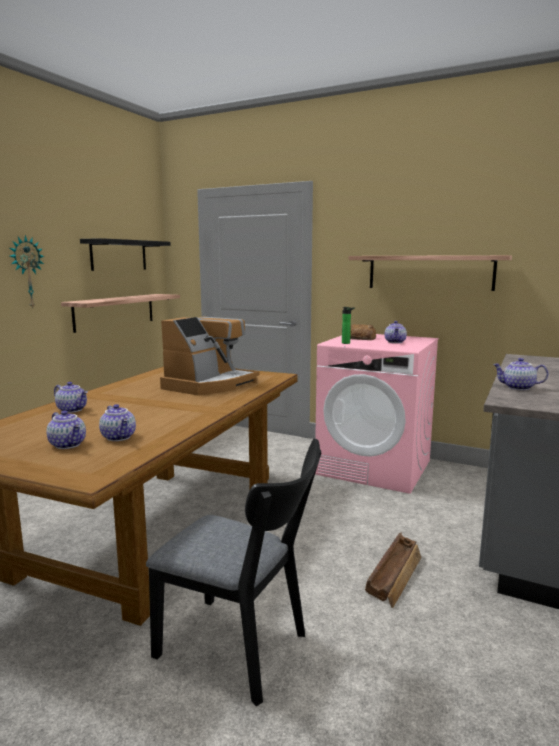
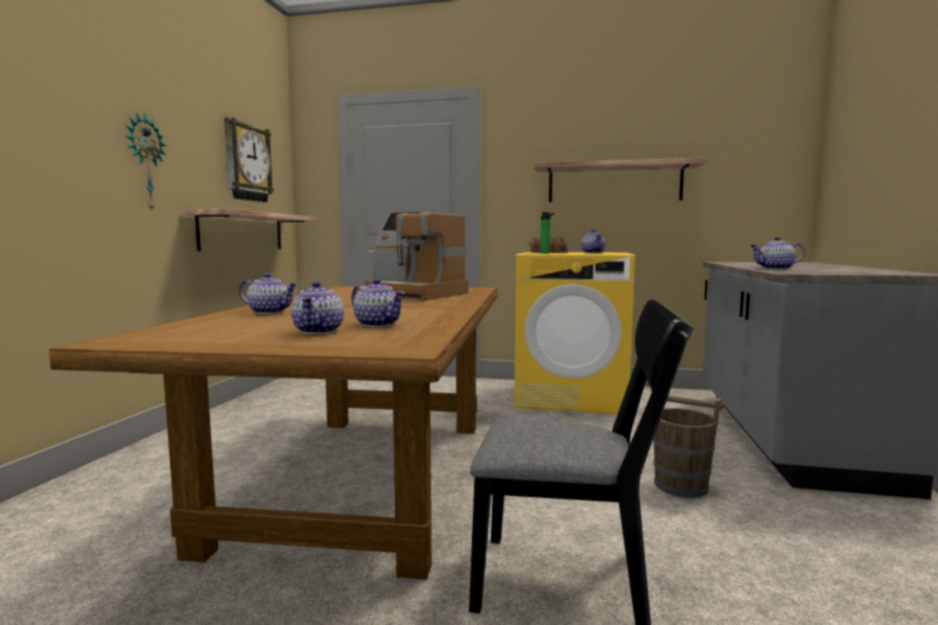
camera: 15 degrees left, 5 degrees down
(68, 444) = (319, 331): teapot -> teapot turned 60 degrees clockwise
(119, 255) = (246, 162): black shelf -> wall clock
(210, 385) = (413, 294): coffee machine -> coffee machine turned 105 degrees clockwise
(375, 467) = (572, 396): pink washing machine -> yellow washing machine
(395, 575) = (680, 485): crate -> brown bucket

